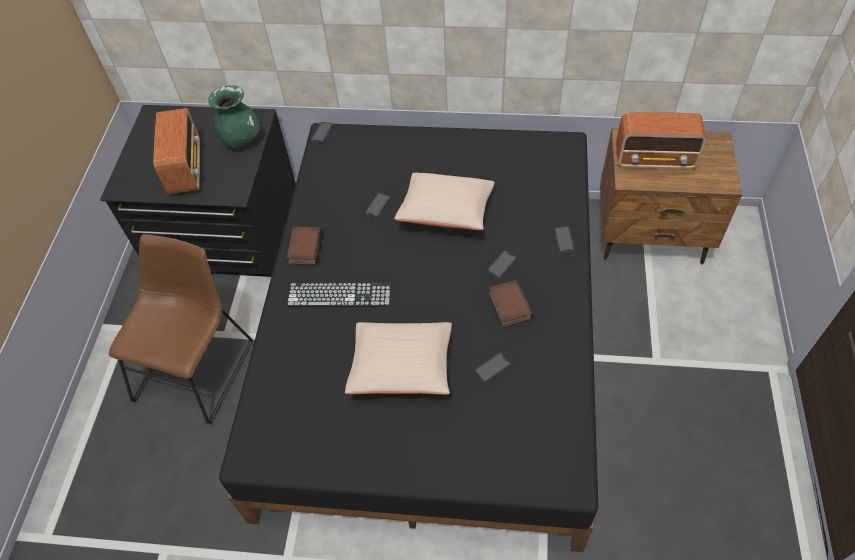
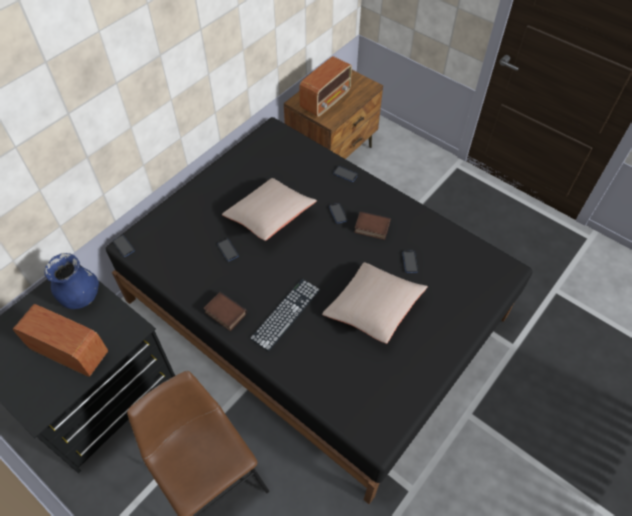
camera: 60 degrees left, 0 degrees up
(241, 139) = (80, 297): green vase -> blue vase

